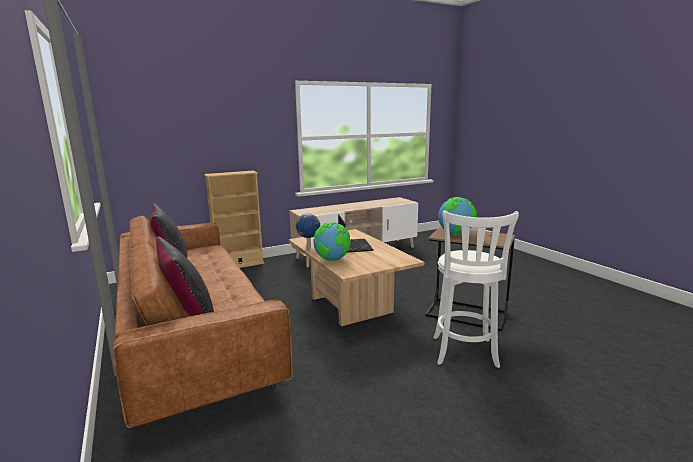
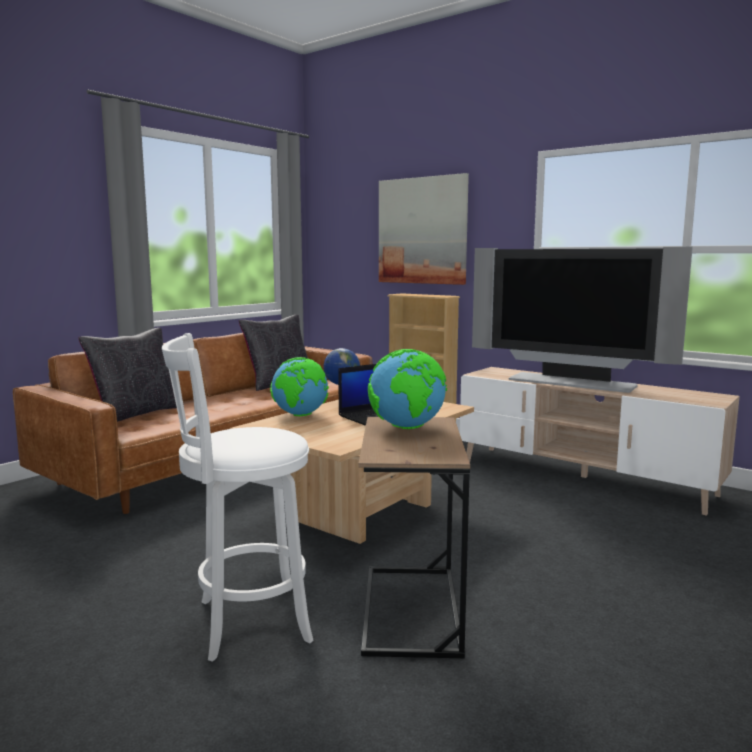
camera: 65 degrees right, 5 degrees down
(216, 127) = (422, 231): none -> picture
(350, 207) = (570, 383): none -> television

